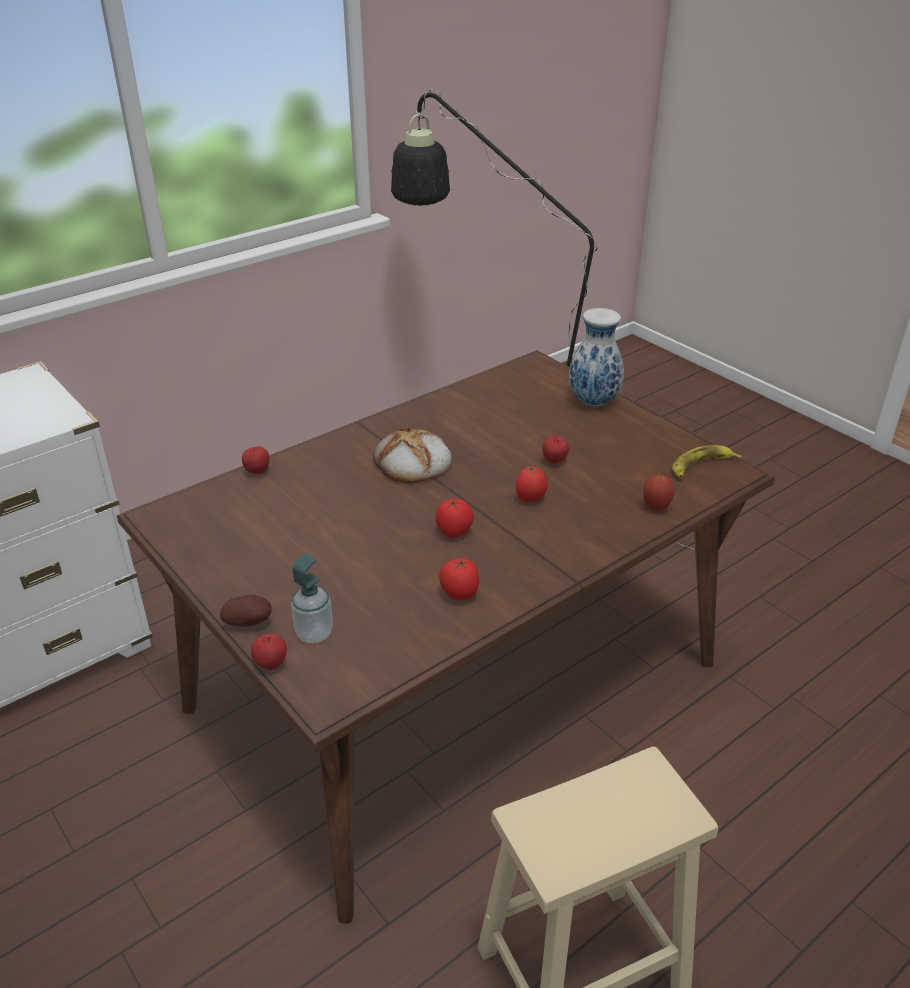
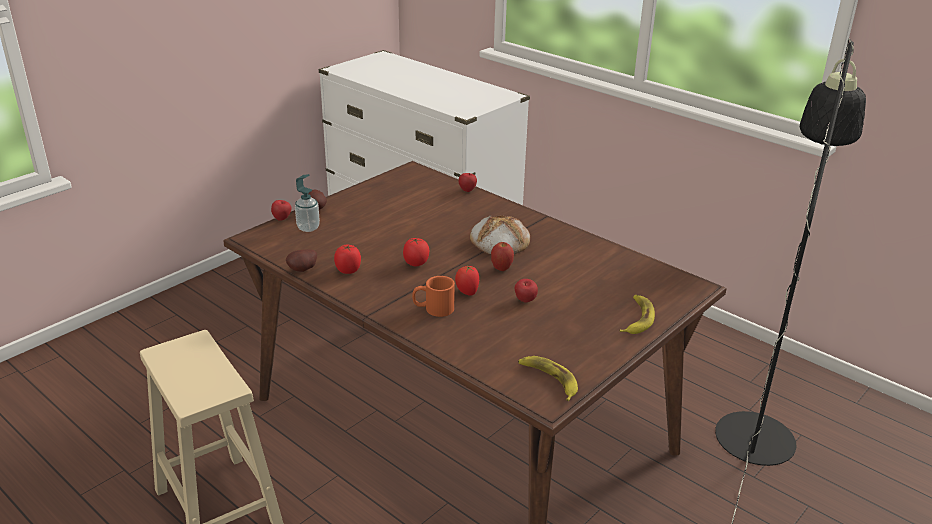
camera: 80 degrees right, 5 degrees down
(449, 639) = (303, 270): none -> potato
(565, 527) = (433, 309): none -> orange mug
(592, 402) = (637, 318): vase -> banana
(656, 508) = (472, 352): apple -> apple (501, 269)

